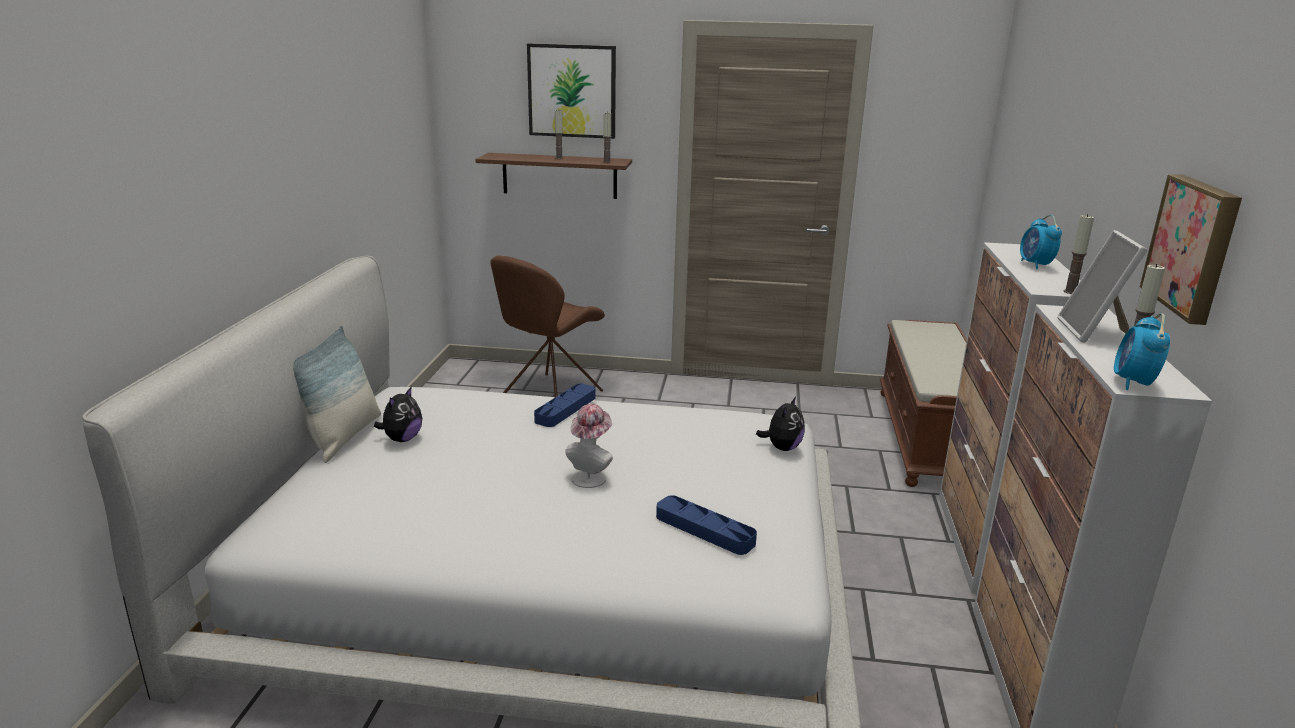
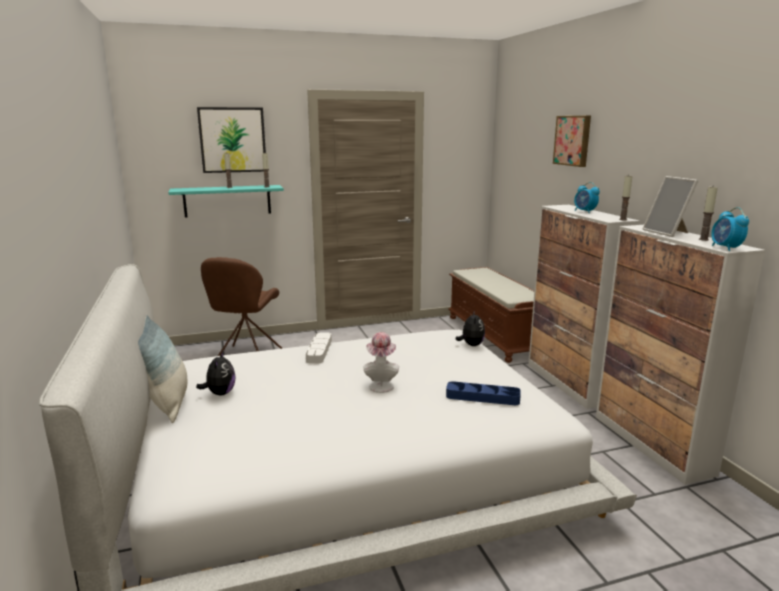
camera: 25 degrees left, 5 degrees down
(559, 175) = (227, 201): brown shelf -> turquoise shelf
(565, 409) = (319, 350): blue tray -> white tray
(1194, 246) = (715, 177): picture -> picture (573, 140)

